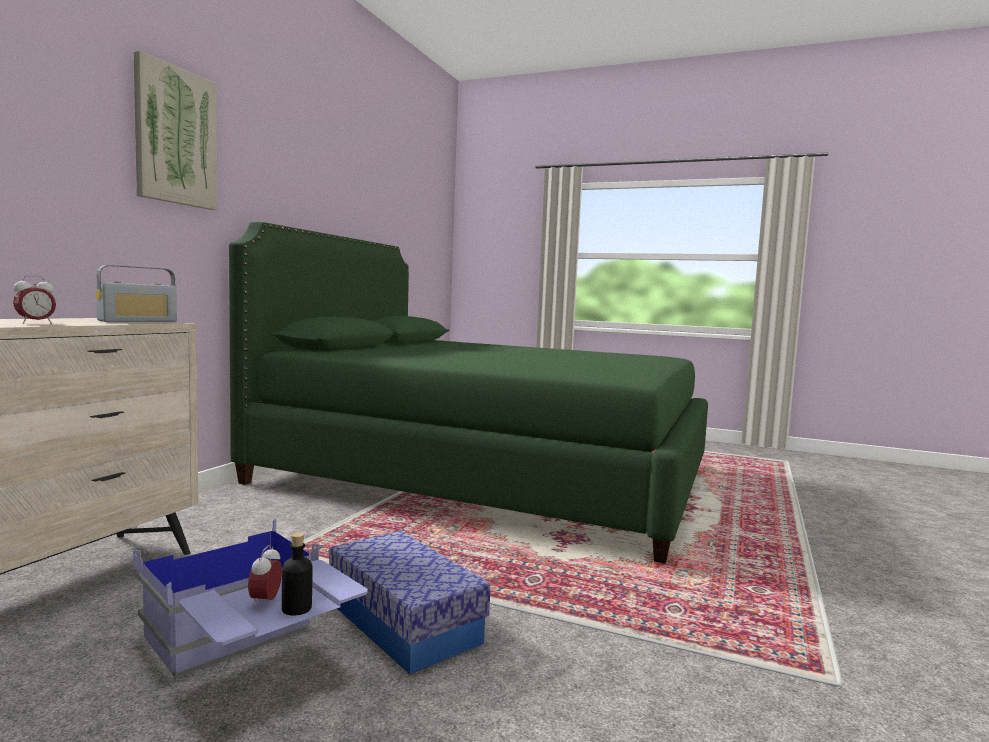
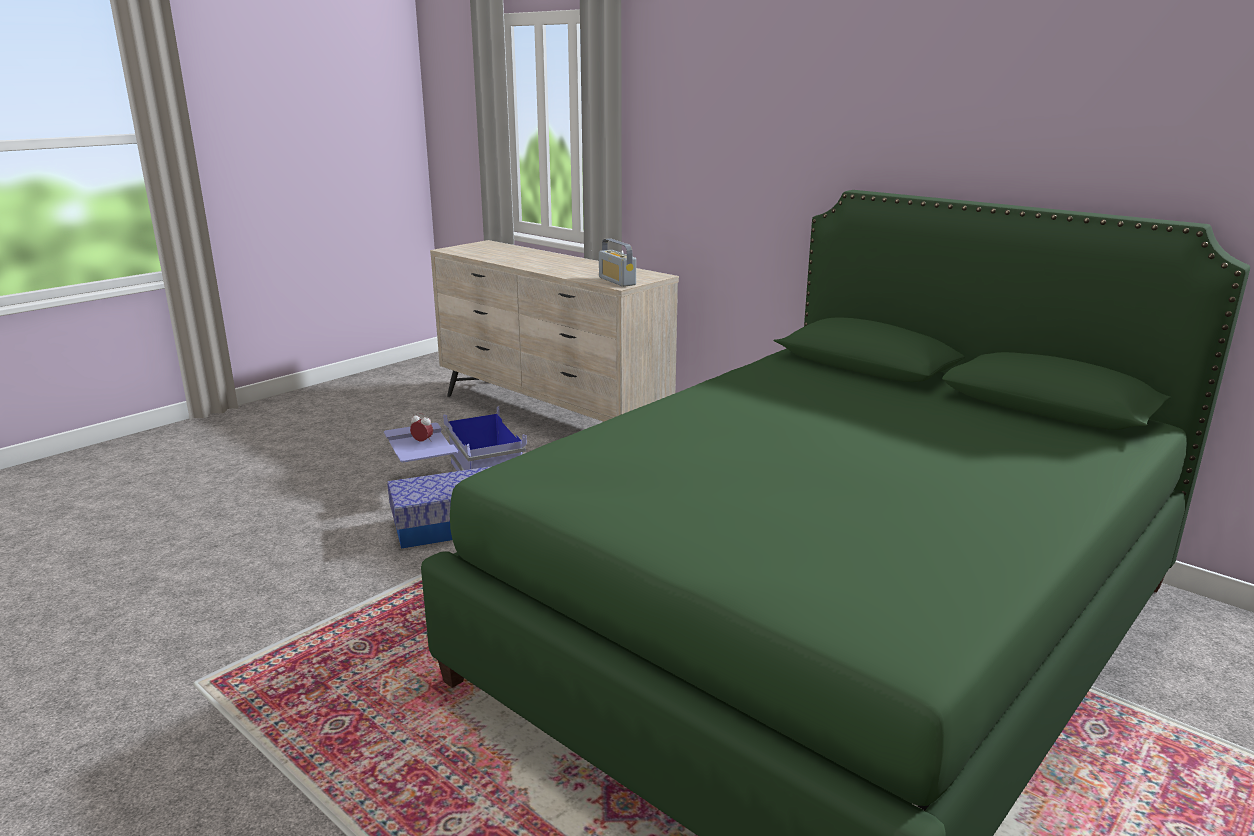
camera: 110 degrees right, 15 degrees up
(35, 323) = (566, 271): alarm clock -> none
(175, 136) = (776, 107): picture -> none
(297, 608) = (407, 448): black bottle -> none

